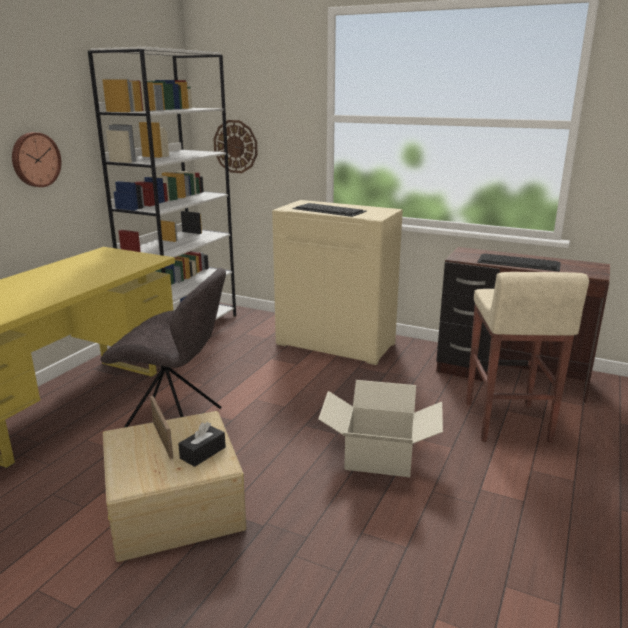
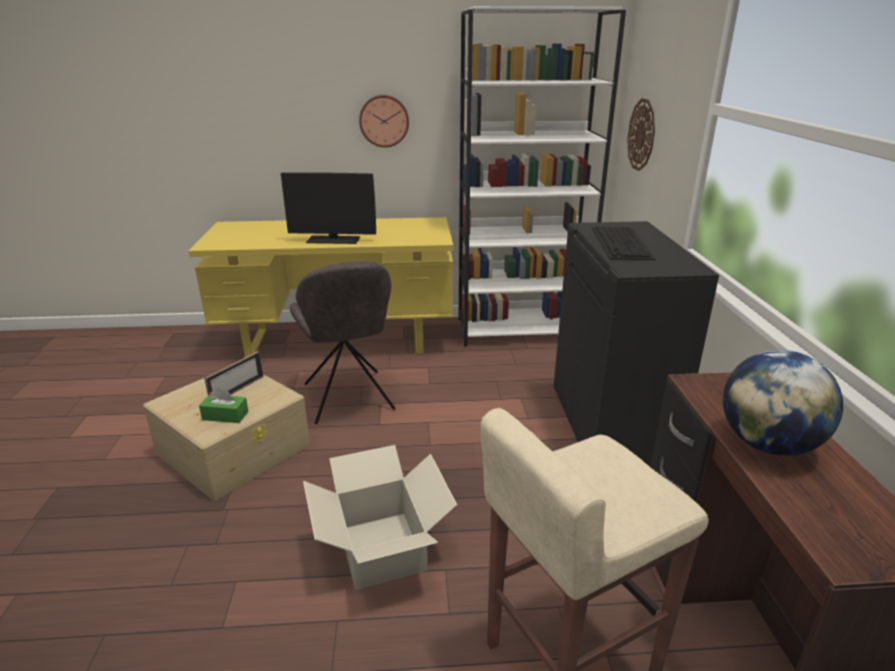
camera: 60 degrees right, 5 degrees up
(72, 286) = (333, 240): none -> monitor
(203, 453) = (225, 416): black tissue box -> green tissue box
(336, 344) = (610, 427): beige cabinet -> black cabinet
(519, 262) = (768, 444): keyboard -> globe

